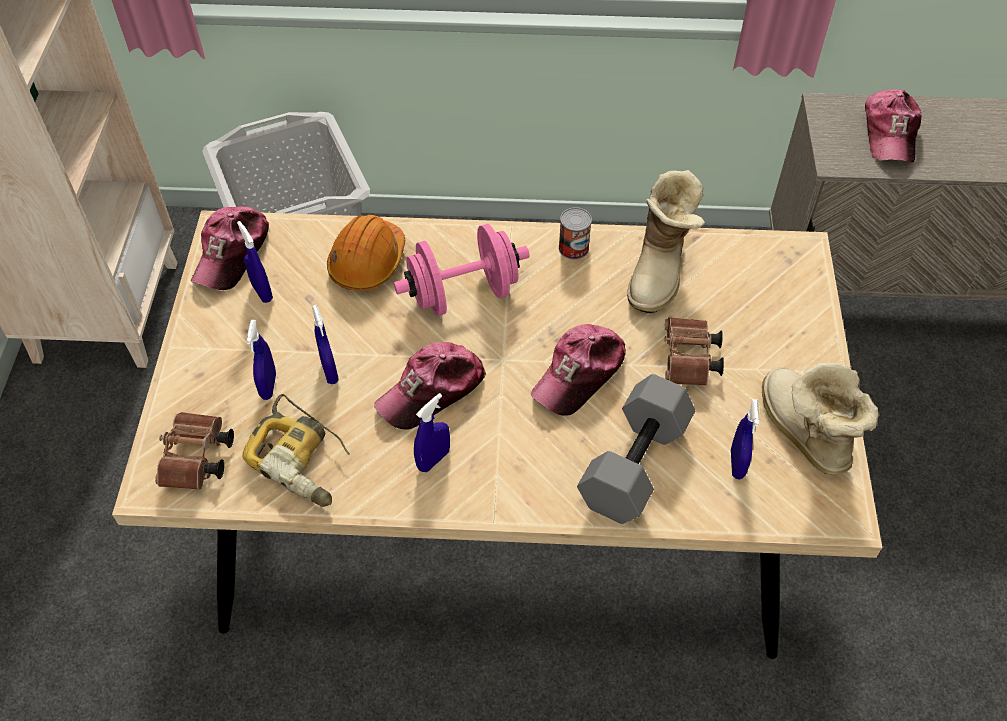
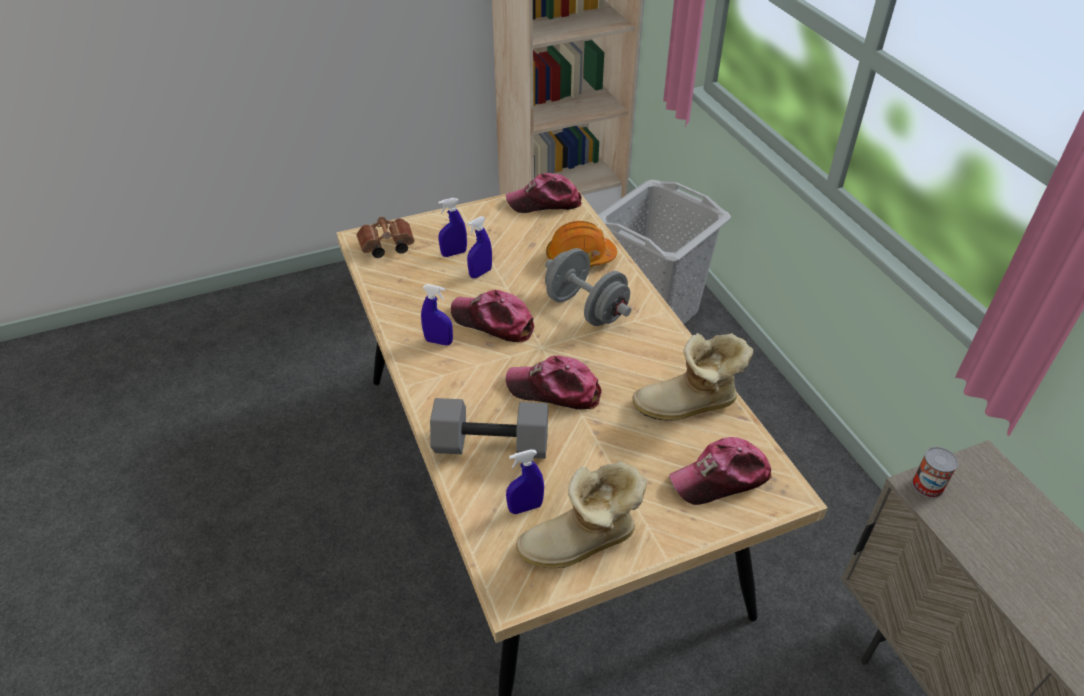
camera: 65 degrees right, 10 degrees down
(262, 292) = (523, 224): blue spray bottle -> none
(303, 459) = (409, 286): power drill -> none
(463, 293) = (586, 308): pink dumbbell -> grey dumbbell
(573, 248) = (672, 350): can -> can (927, 485)
(689, 362) = (608, 449): brown binoculars -> none
(802, 433) = (582, 544): boot -> boot turned 150 degrees counterclockwise
(890, 133) = (1002, 522): cap -> cap (721, 478)

